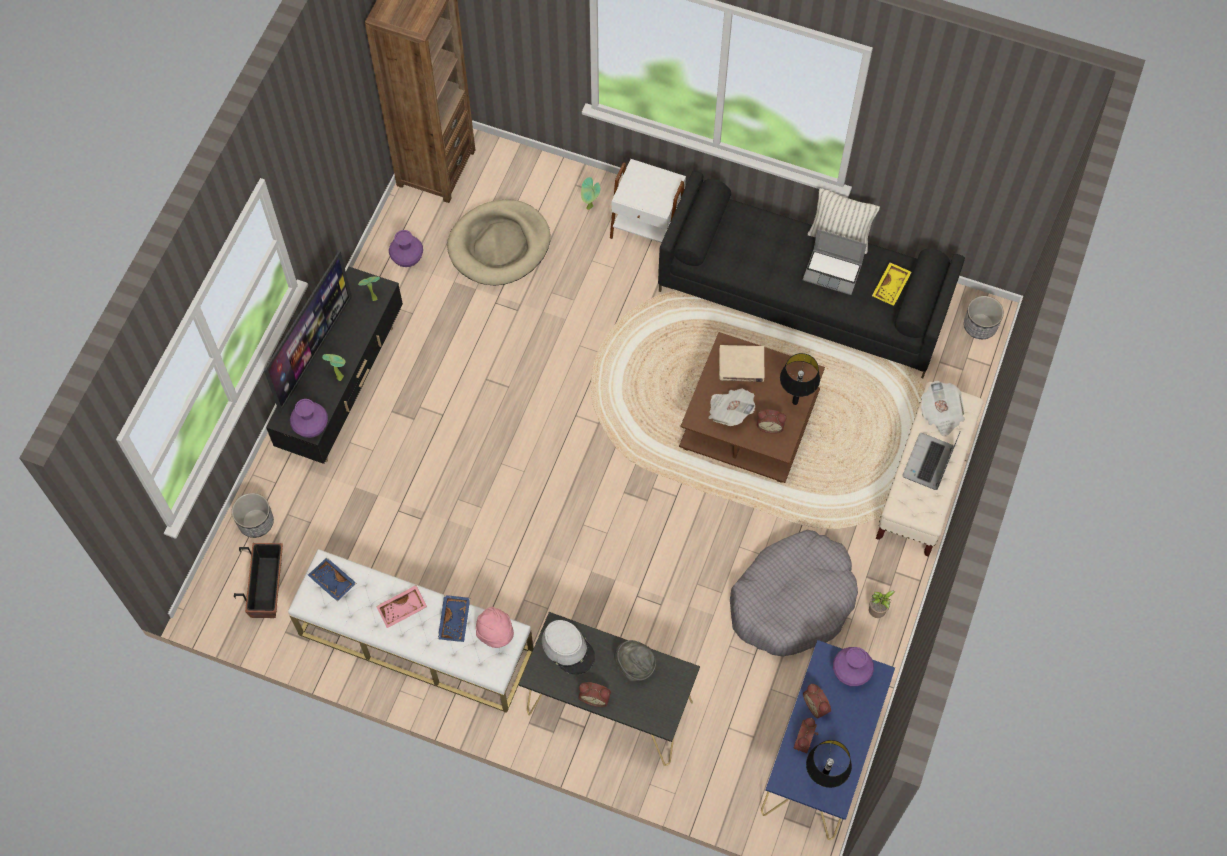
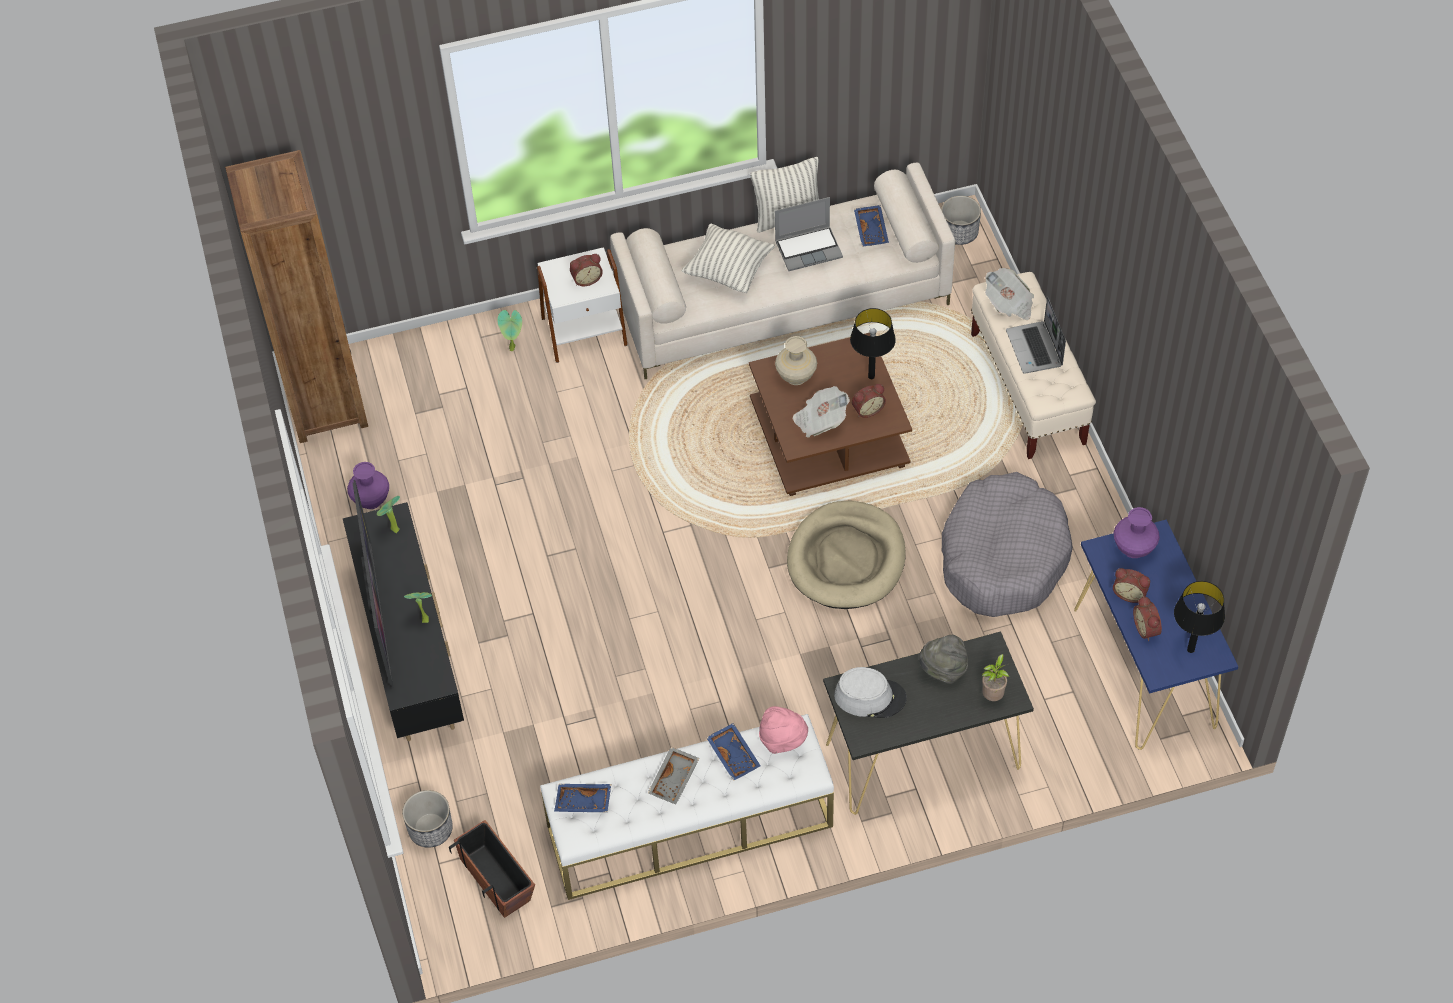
camera: 35 degrees left, 10 degrees down
(312, 427) = (437, 680): purple vase -> none
(402, 609) = (674, 780): pink tray -> grey tray
(499, 245) = (453, 433): beige dog bed -> beige dog bed (846, 559)
(595, 697) = (932, 720): alarm clock -> alarm clock (586, 279)
(741, 365) = (795, 376): beige book -> beige vase
(761, 252) = (728, 271): none -> pillow
(805, 296) = (783, 302): black sofa -> beige sofa
(877, 612) = (1084, 517): potted plant -> potted plant (993, 695)
(891, 287) = (872, 230): yellow tray -> blue tray

